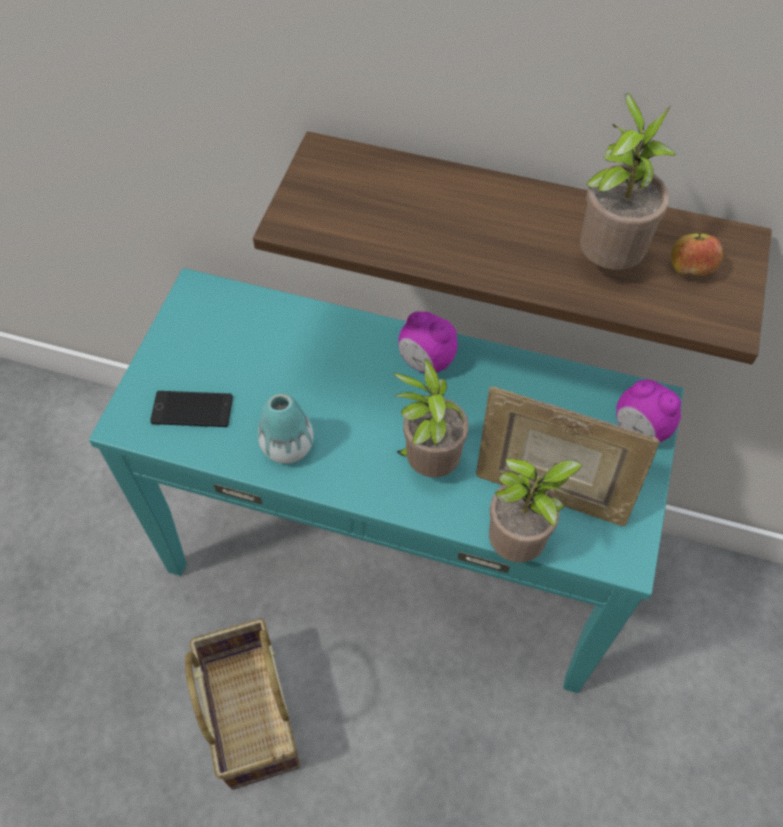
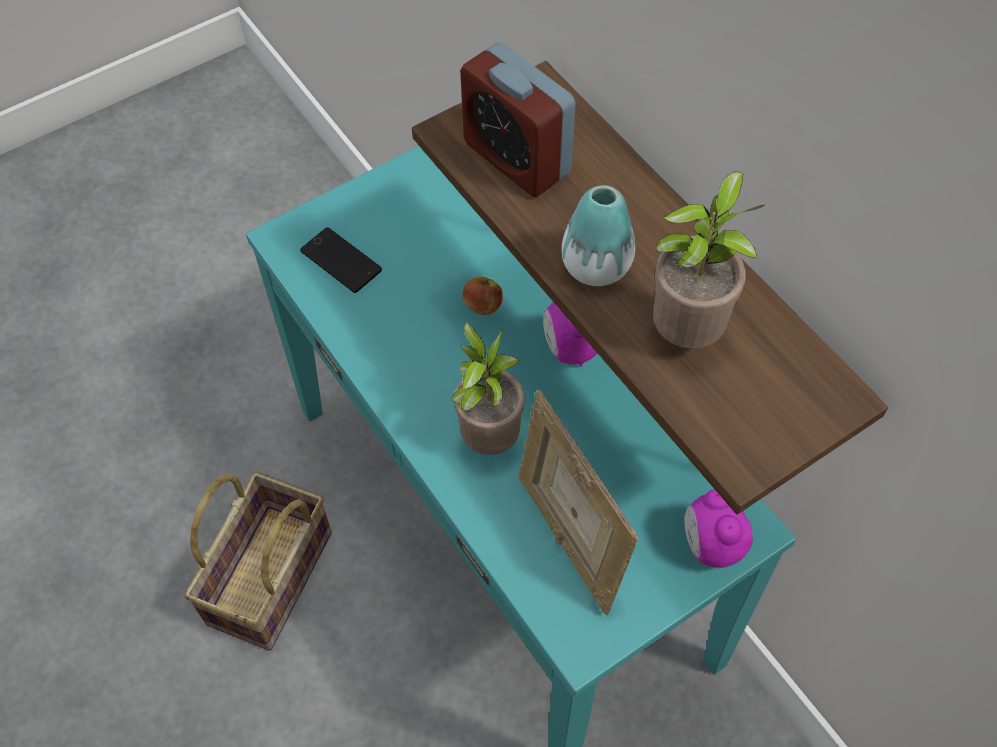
camera: 40 degrees right, 0 degrees up
(288, 446) = (387, 342): vase -> vase (596, 266)
(360, 213) = (516, 158): none -> alarm clock
(518, 545) = (499, 561): potted plant -> none
(690, 270) = (759, 391): apple -> apple (483, 306)

